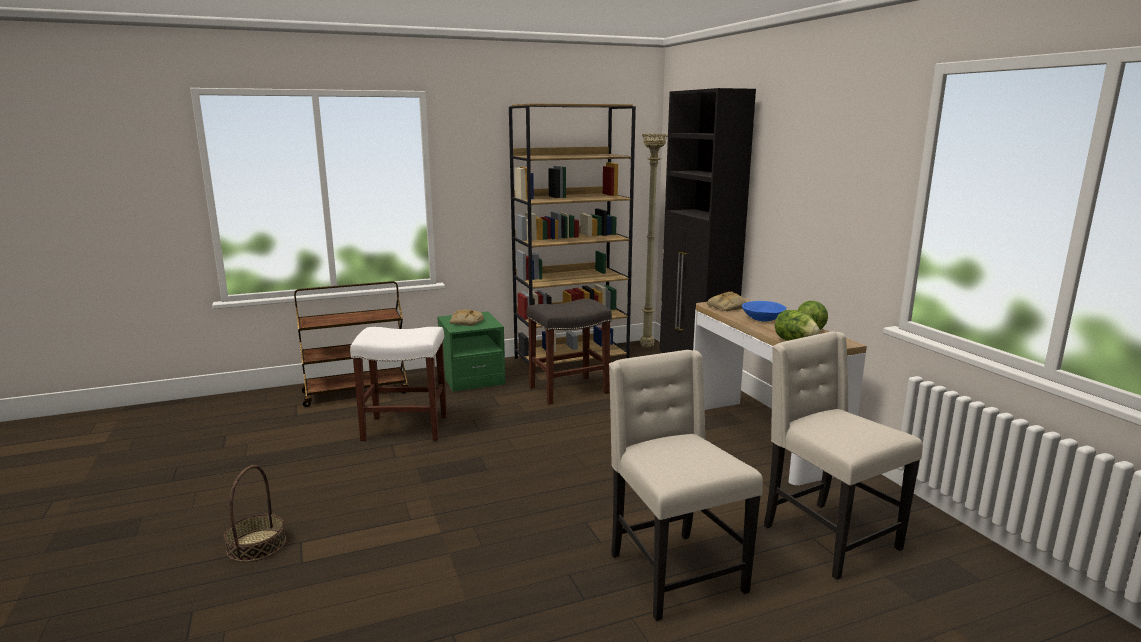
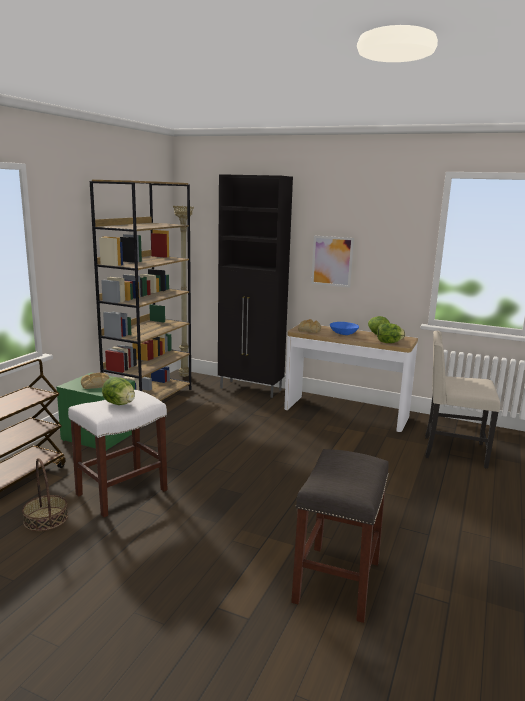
camera: 45 degrees left, 0 degrees up
(256, 545) = (189, 632): basket -> basket (45, 519)
(398, 334) = (119, 404): none -> lettuce
(568, 390) = (189, 421): grey stool -> grey stool (337, 582)
(673, 572) = (435, 499): beige chair -> none
(792, 212) = (332, 261): none -> picture

